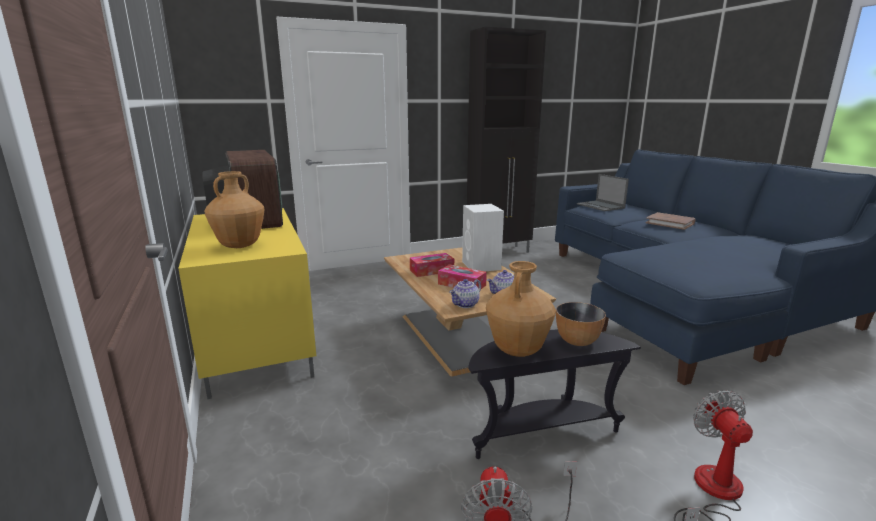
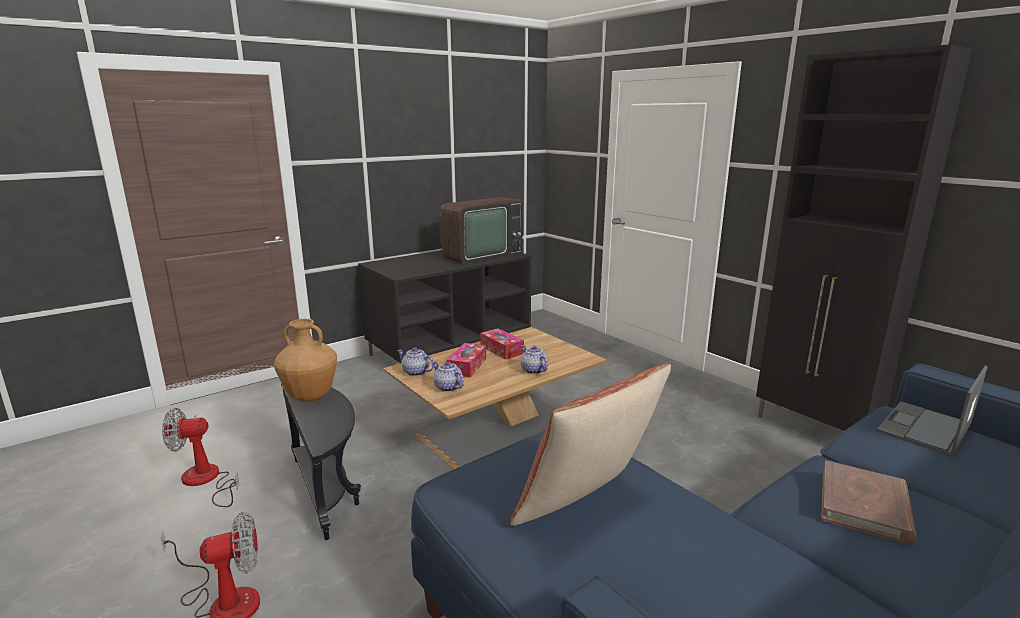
camera: 75 degrees right, 0 degrees up
(240, 246) = (407, 265): brown vase -> none
(255, 341) = (450, 348): yellow tv stand -> black tv stand
(481, 266) = (533, 370): white speaker -> teapot
(577, 341) = (326, 422): bowl -> none
(706, 255) = (587, 506): none -> pillow

